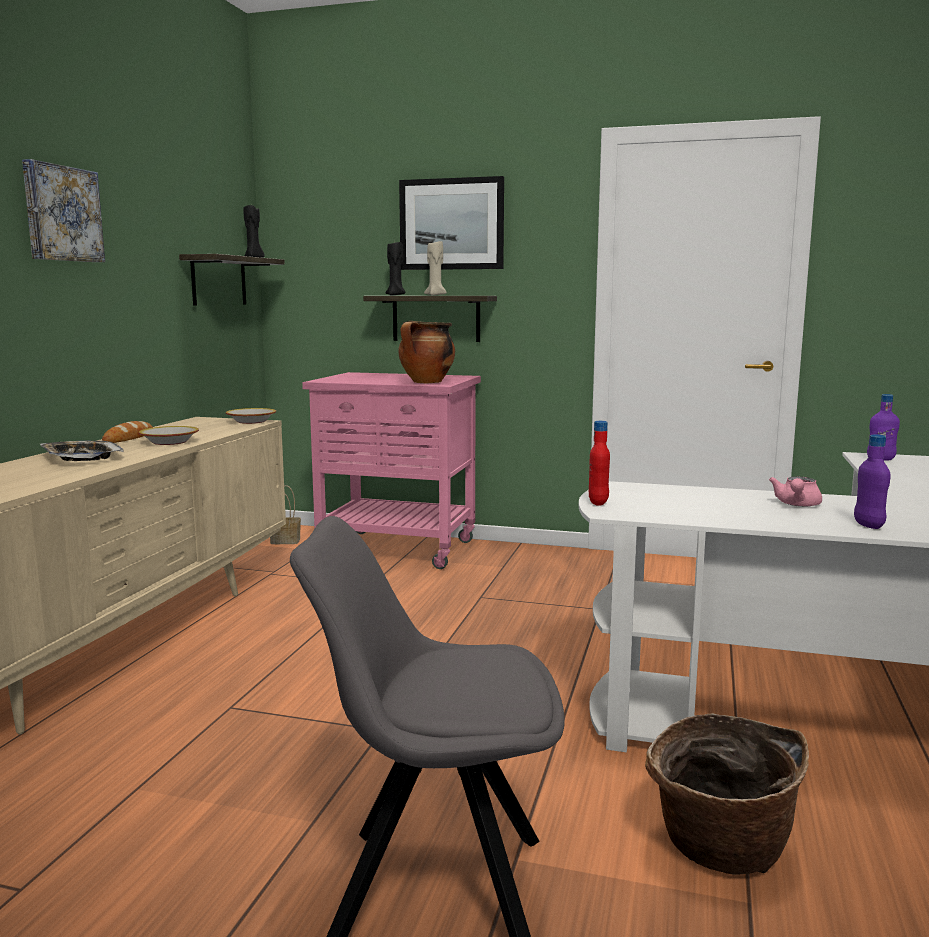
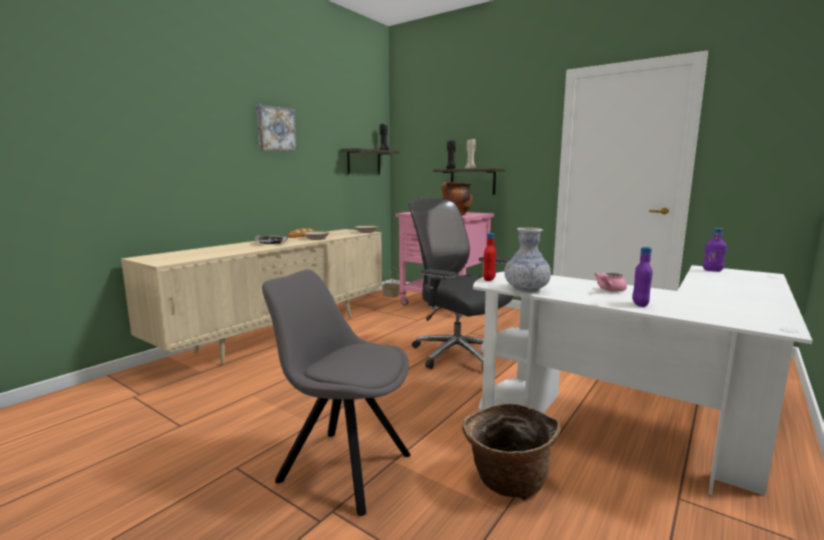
camera: 20 degrees right, 0 degrees up
(451, 224) = (482, 129): picture -> none
(489, 642) = (458, 355): none -> office chair
(680, 515) = (526, 289): none -> vase

